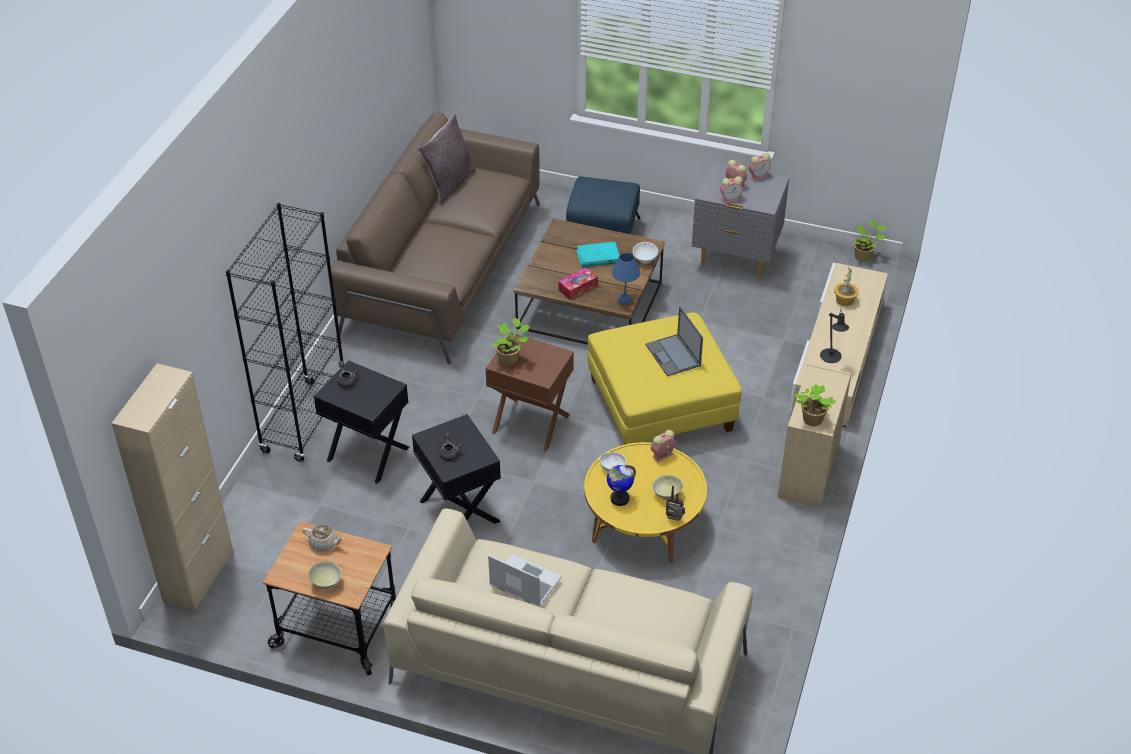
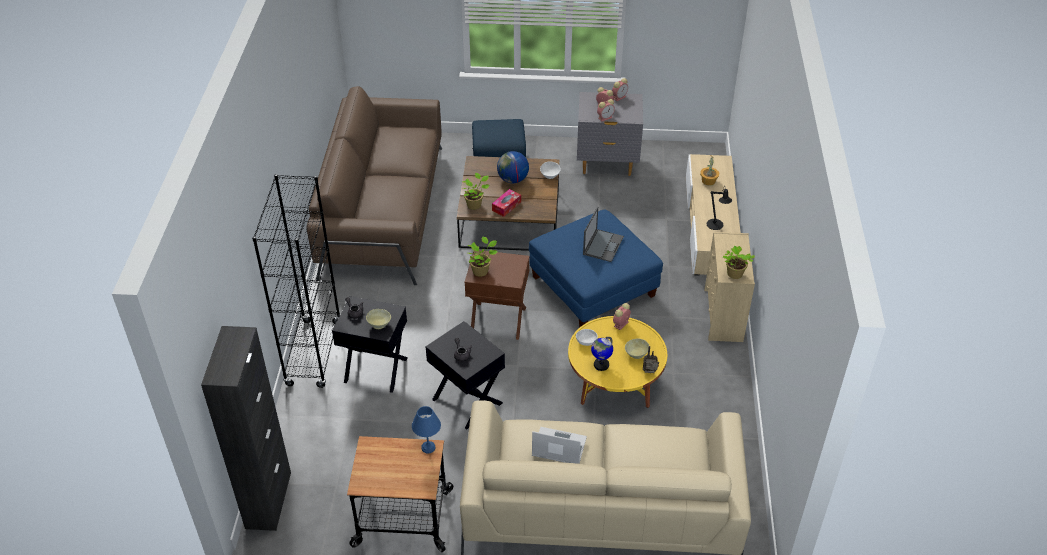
camera: 15 degrees left, 0 degrees up
(198, 576) = (268, 500): beige cabinet -> black cabinet
(324, 544) = (387, 450): beige teapot -> none
(326, 583) = (401, 483): beige bowl -> beige bowl (379, 325)
(449, 184) = (376, 142): grey pillow -> none
(598, 257) = (513, 179): turquoise book -> globe
(624, 299) = (546, 209): blue table lamp -> blue table lamp (427, 448)
(661, 404) = (594, 286): yellow ottoman -> blue ottoman
(673, 355) = (603, 245): laptop -> laptop turned 120 degrees counterclockwise
(864, 256) = (700, 147): potted plant -> potted plant (475, 205)

